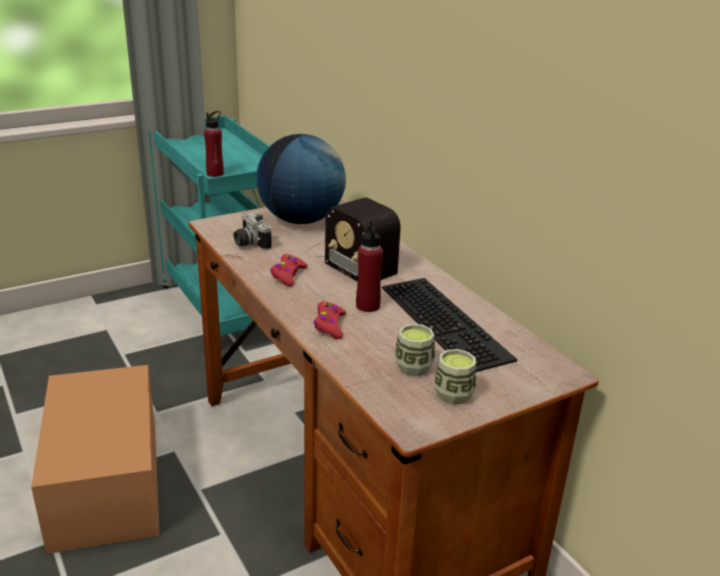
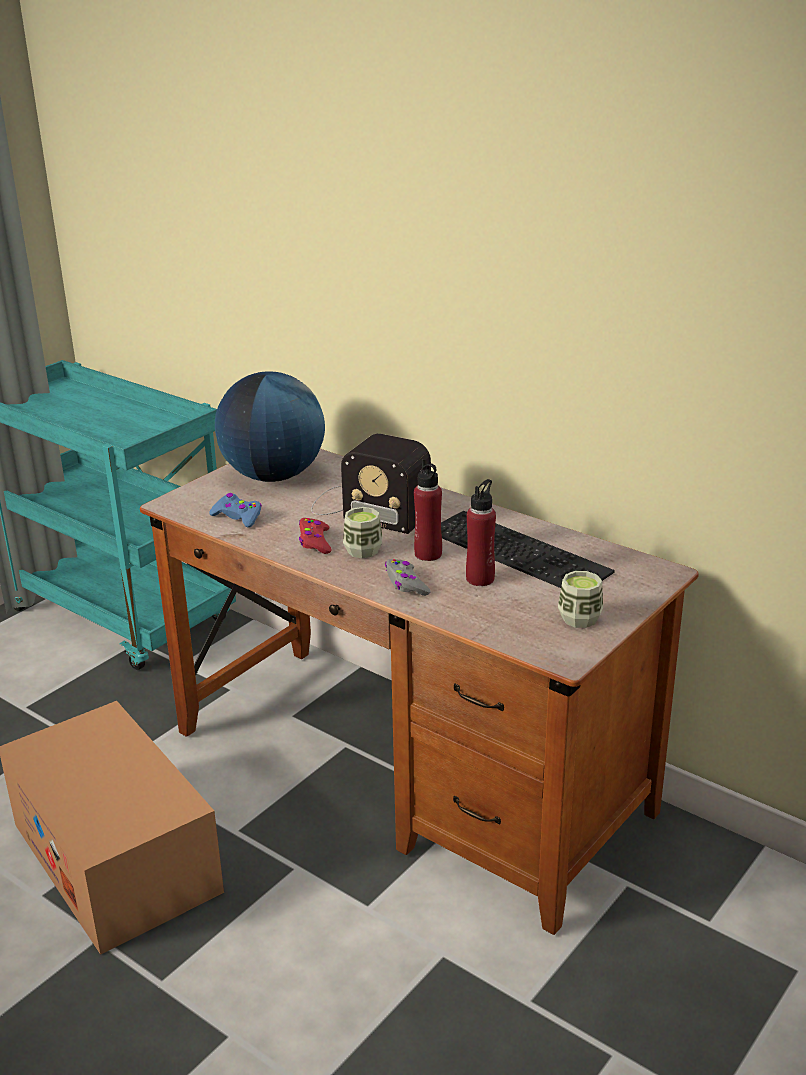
camera: 20 degrees left, 0 degrees up
(215, 173) = (111, 440): red bottle -> red bottle (480, 579)
(249, 243) = (238, 517): camera -> blue game controller
(329, 325) = (406, 584): red game controller -> grey game controller
(413, 367) = (522, 603): cup -> cup (363, 550)

